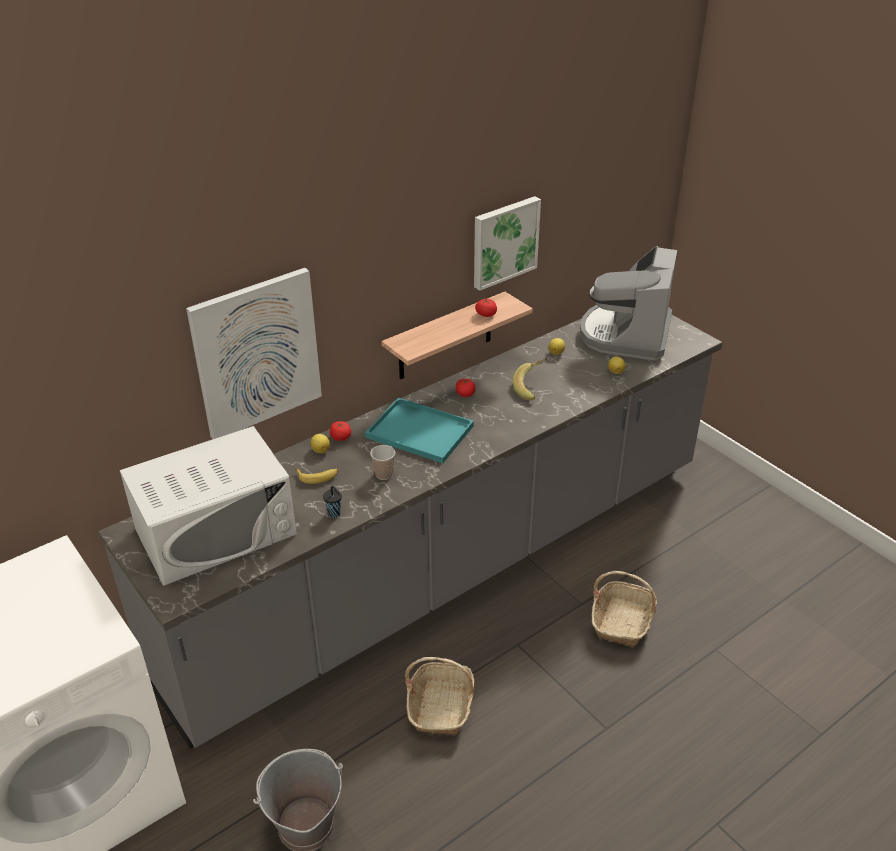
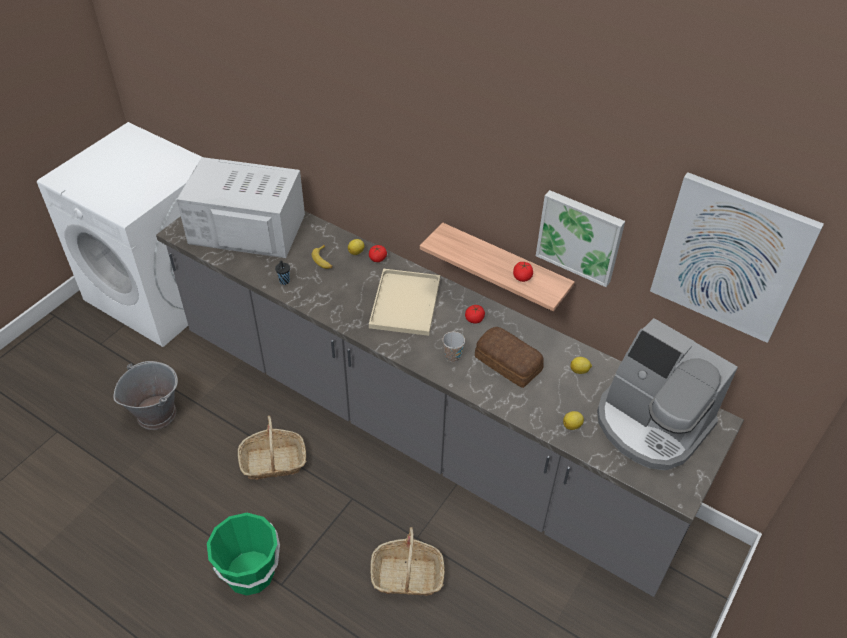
camera: 70 degrees right, 10 degrees up
(216, 531) = (247, 228): white microwave -> white microwave turned 150 degrees clockwise
(256, 353) = (342, 150): picture -> picture (730, 257)
(384, 474) = (340, 296): cup -> cup (452, 356)
(422, 431) = (406, 304): turquoise tray -> beige tray
(532, 388) = (508, 364): banana -> bread
(585, 755) = (250, 573): none -> green bucket
(626, 334) = (651, 424): coffee machine -> coffee machine turned 135 degrees counterclockwise

